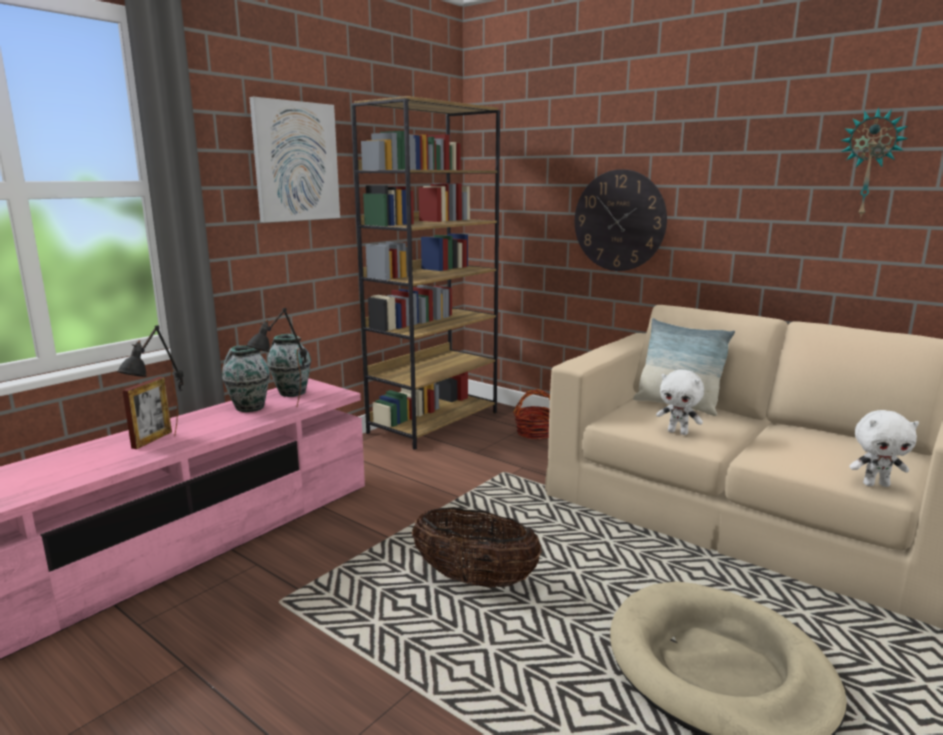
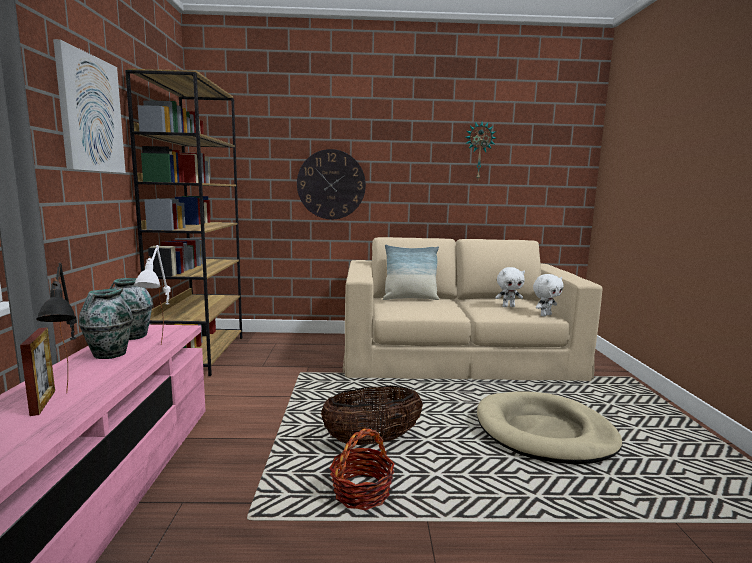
camera: 40 degrees left, 5 degrees down
(284, 415) = (161, 352): black table lamp -> white table lamp
(535, 432) = (288, 344): basket -> basket (361, 492)
(678, 432) = (433, 311): white plush toy -> white plush toy (508, 306)

